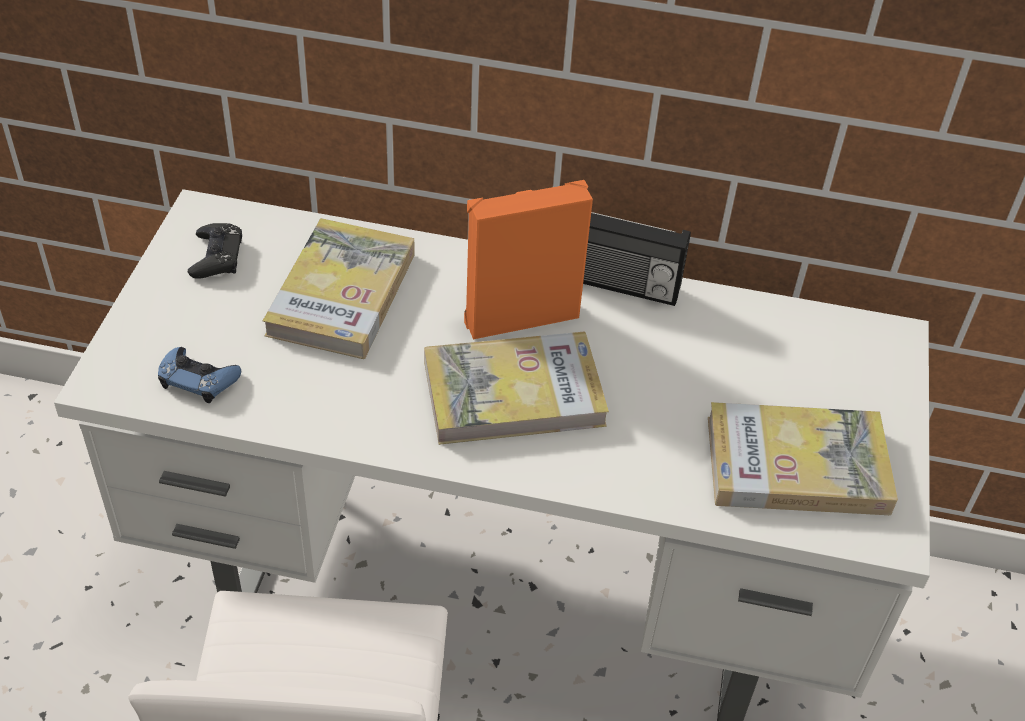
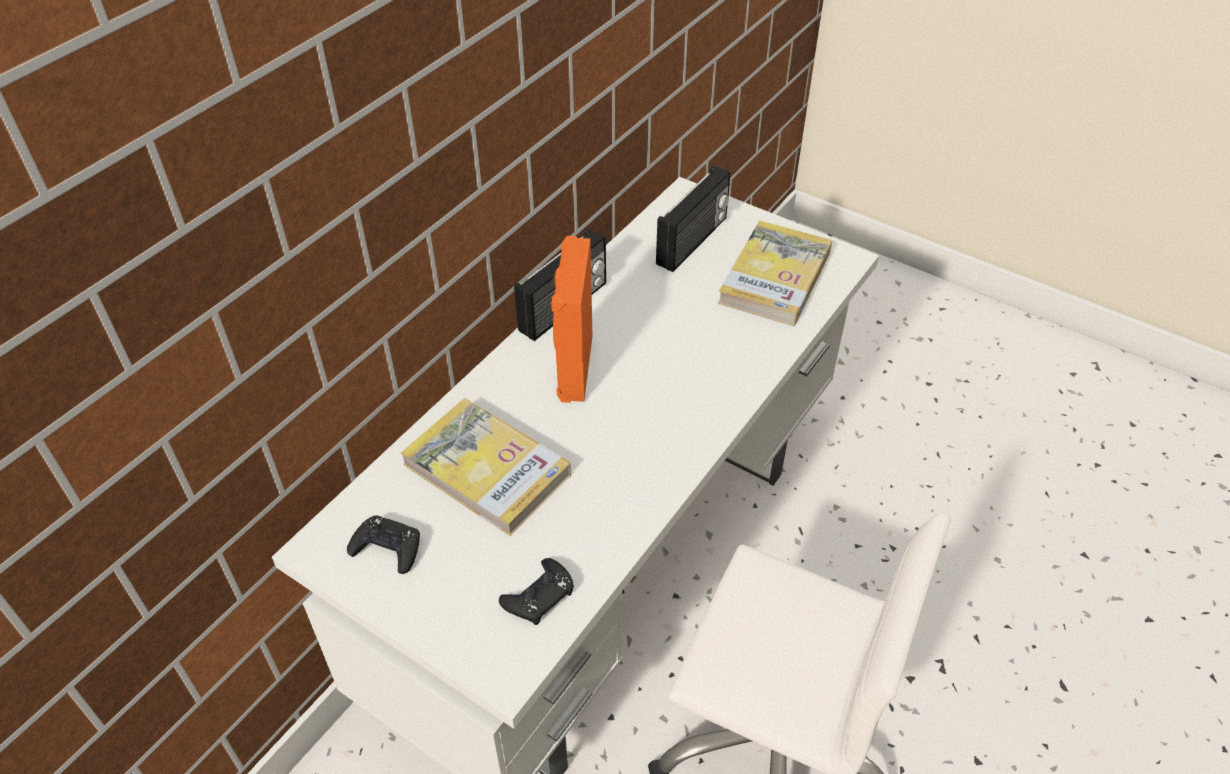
camera: 65 degrees left, 0 degrees up
(198, 379) = (539, 596): blue game controller -> black game controller
(513, 393) = (650, 395): book -> none
(808, 366) = (693, 241): none -> radio

